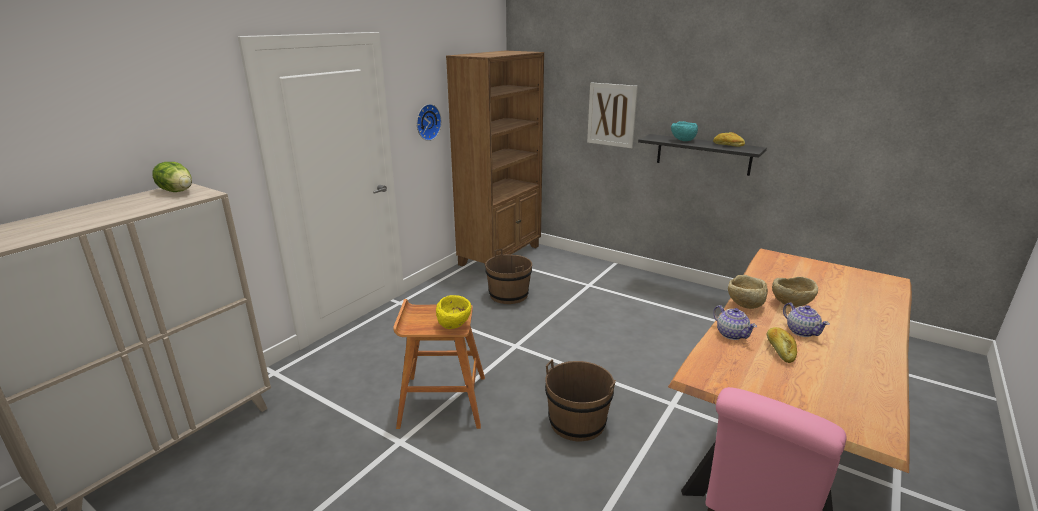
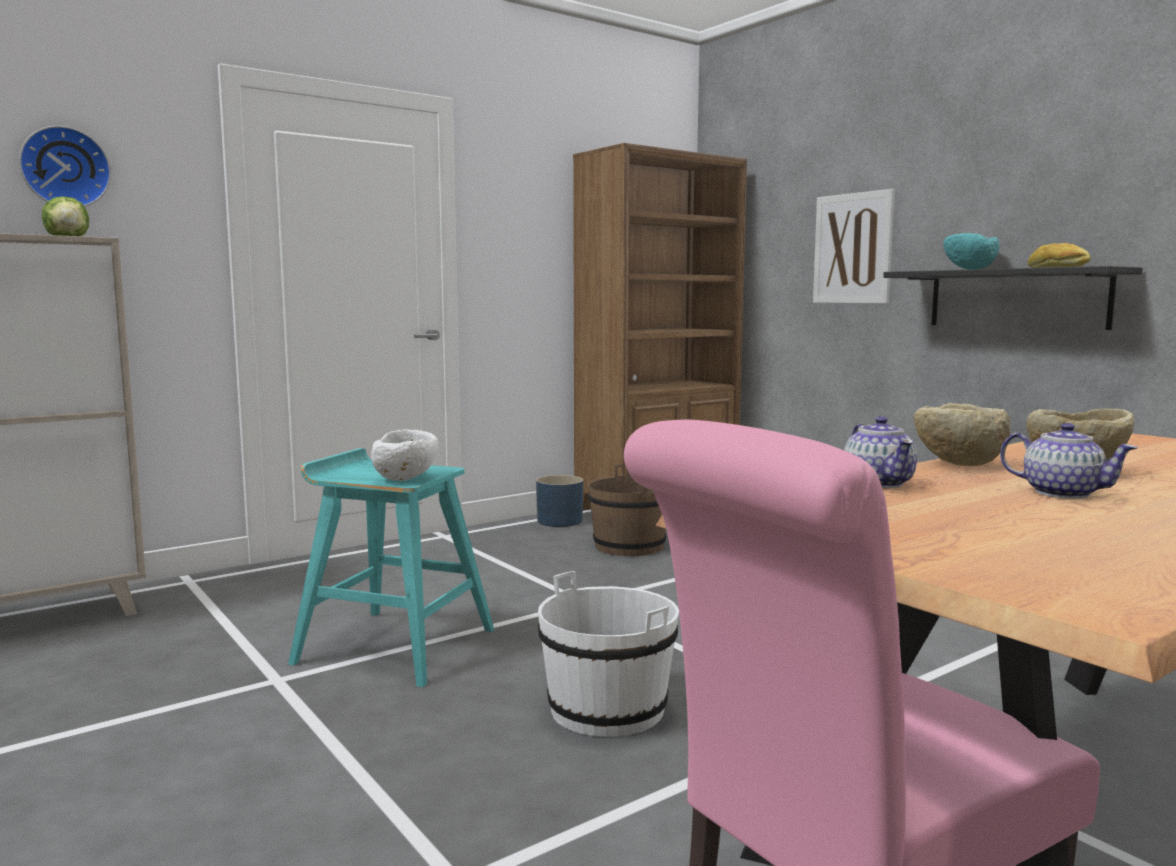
camera: 20 degrees right, 15 degrees down
(427, 122) = (530, 250): wall clock -> wall clock (65, 168)
(442, 401) = (394, 645): brown stool -> turquoise stool
(454, 325) = (406, 479): yellow bowl -> white bowl
(456, 278) = (560, 521): none -> blue planter
(577, 422) = (607, 709): brown bucket -> white bucket
(780, 350) = (972, 503): bread -> none
(801, 331) = (1061, 493): teapot -> teapot turned 45 degrees counterclockwise

